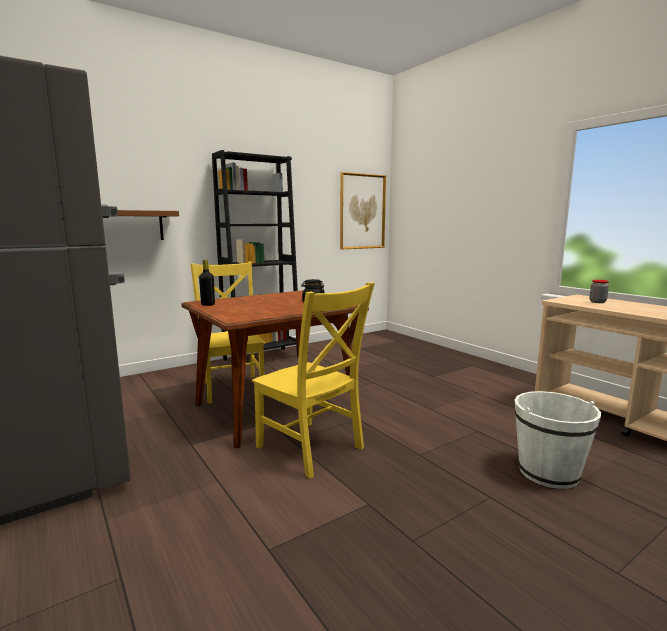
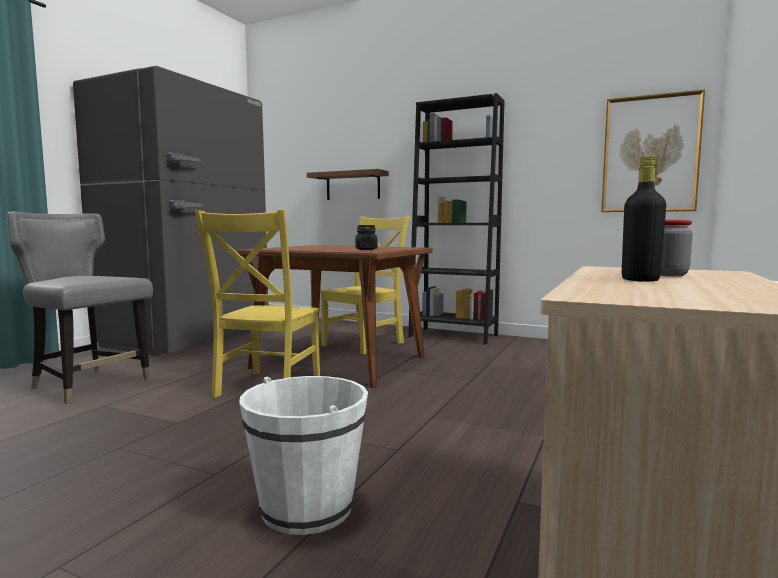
camera: 60 degrees right, 5 degrees down
(158, 561) = (89, 385): none -> grey chair
(208, 305) = (306, 246): black bottle -> black bottle (640, 280)

